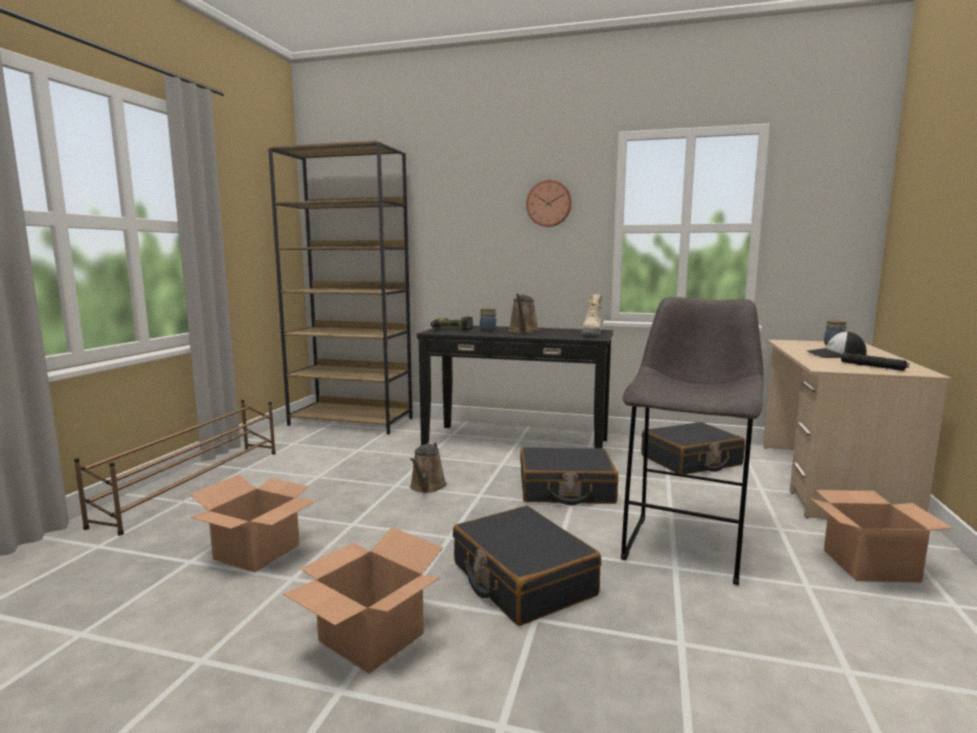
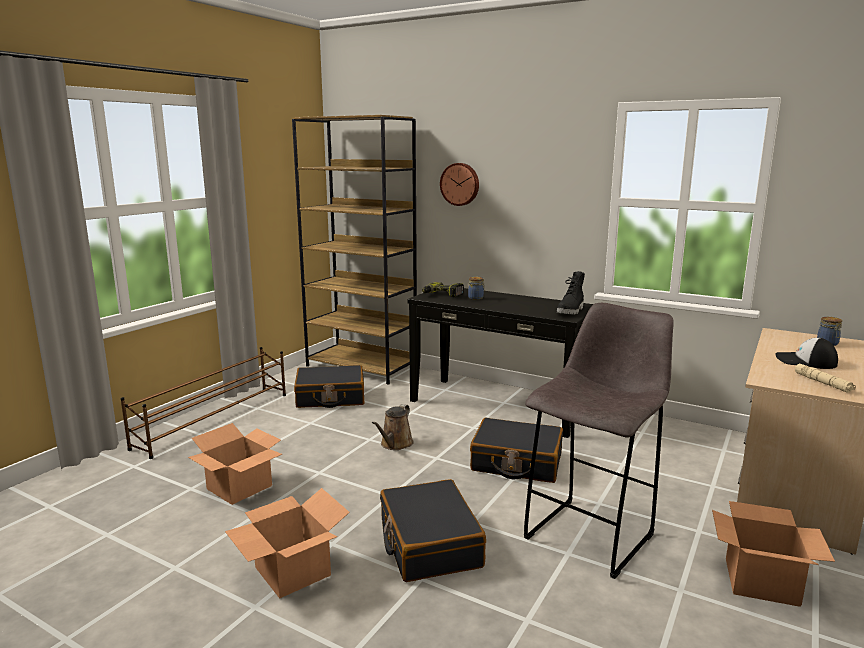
camera: 15 degrees right, 5 degrees up
(523, 331) = (508, 302): brown watering can -> none
(549, 203) = (547, 172): wall clock -> wall clock (460, 184)
(592, 334) = (571, 311): beige boot -> black boot
(691, 461) = (661, 445): black suitcase -> black suitcase (330, 397)
(873, 366) = (823, 383): black flashlight -> beige flashlight

